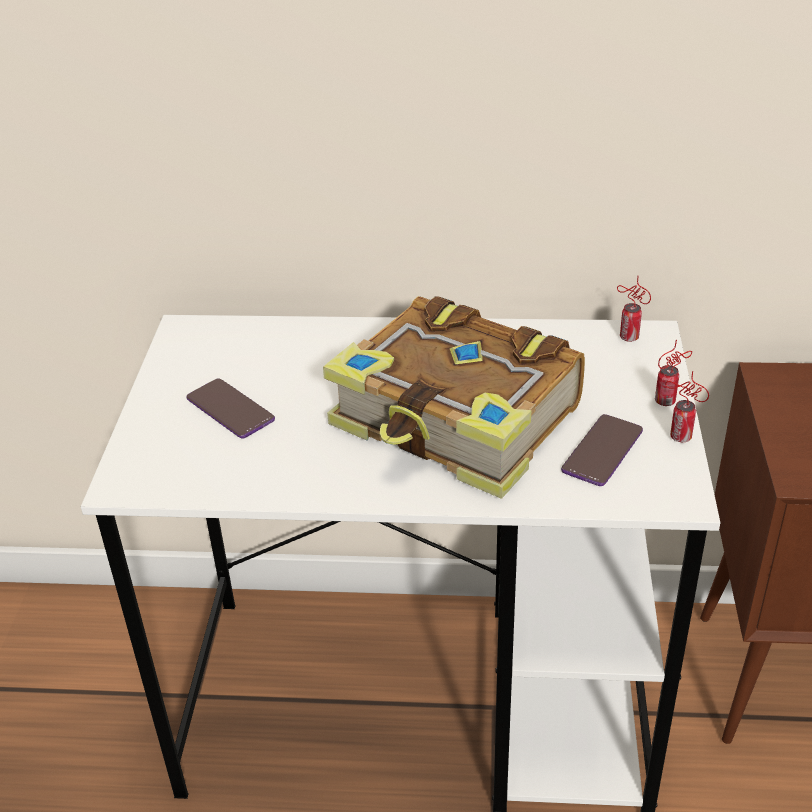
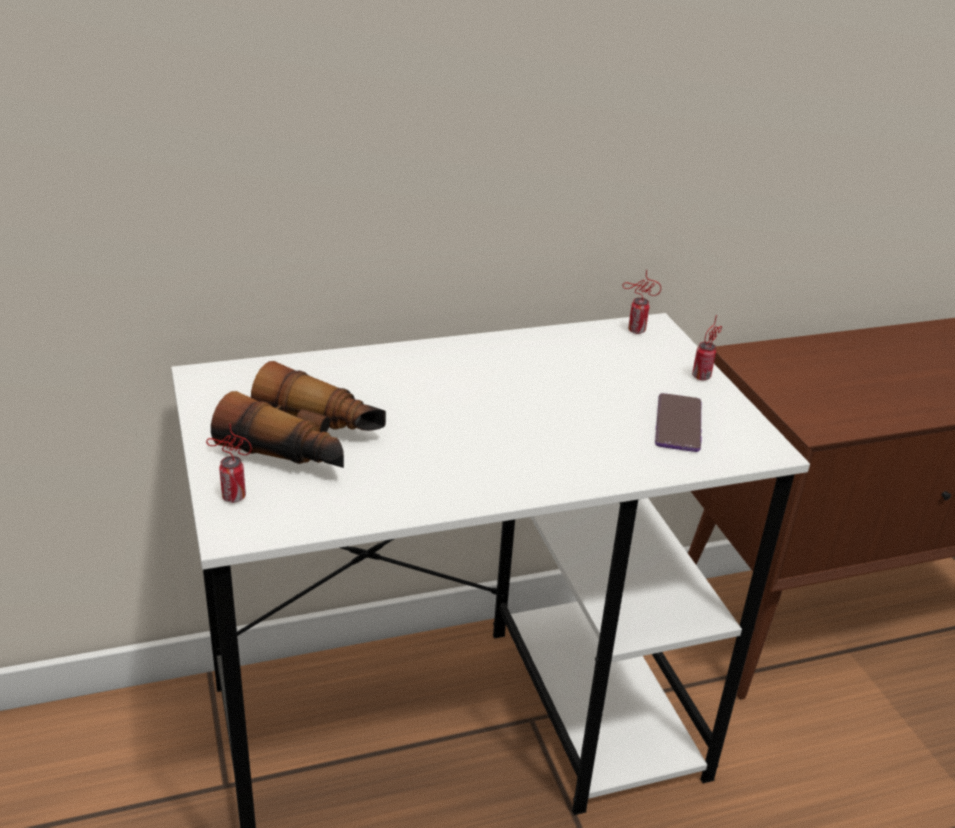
camera: 25 degrees left, 5 degrees down
(230, 409) = (306, 443): phone -> binoculars
(458, 421) = (536, 419): book -> none
(678, 436) = (730, 402): can -> can (231, 496)

